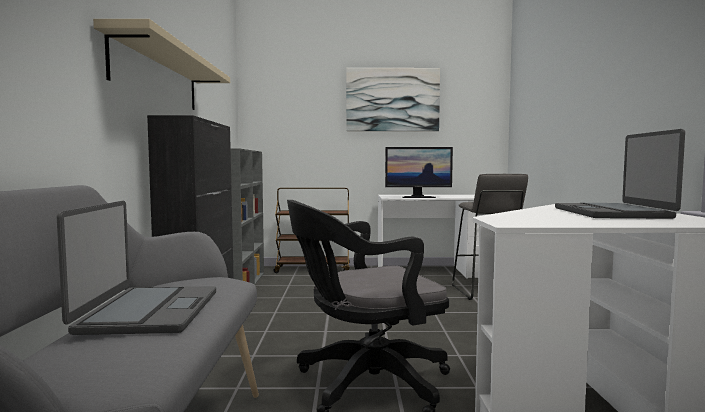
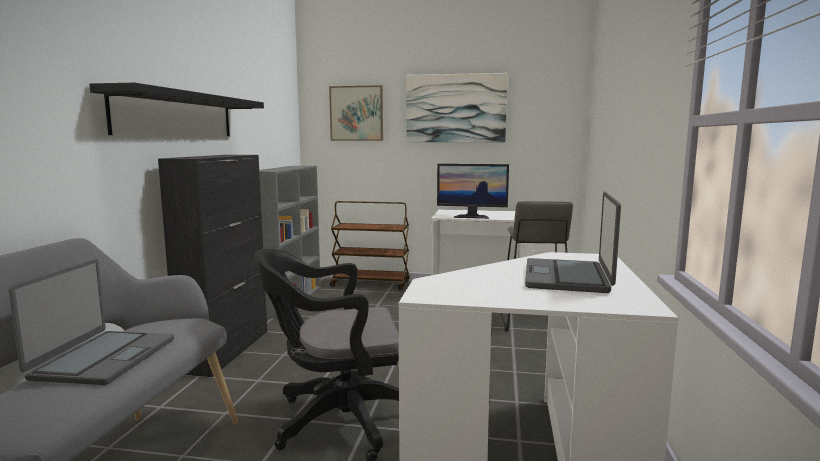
camera: 10 degrees right, 5 degrees up
(158, 76) = (177, 115): beige shelf -> black shelf
(297, 103) = (356, 113): none -> picture

